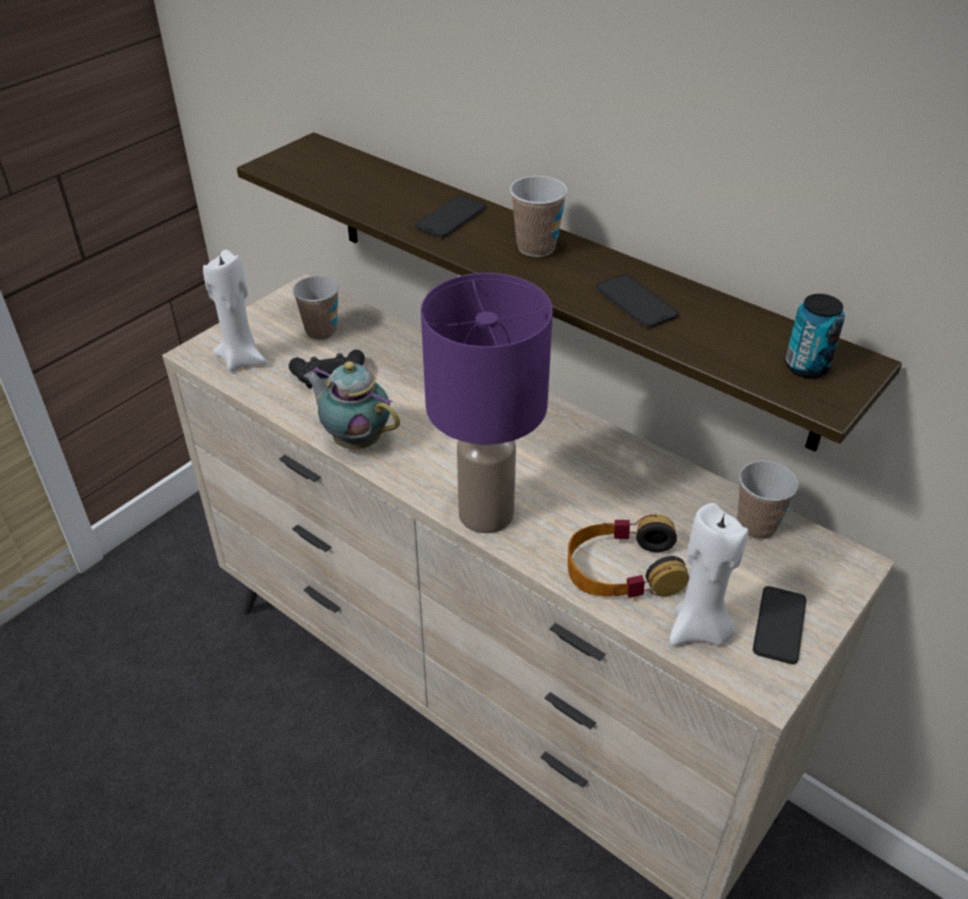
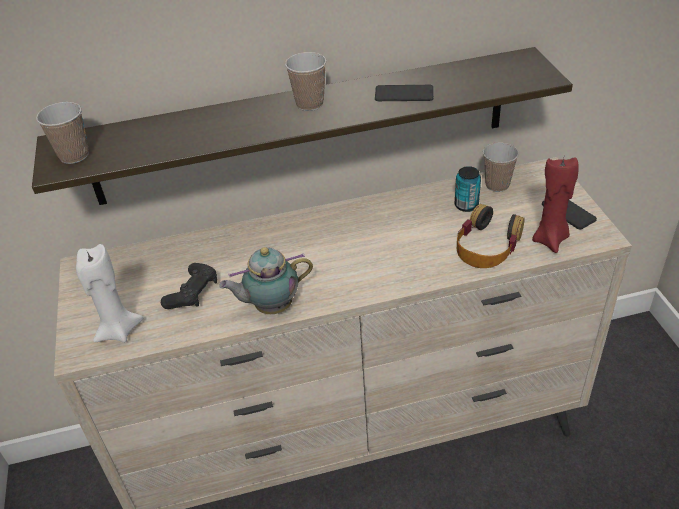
camera: 50 degrees left, 0 degrees up
(321, 331) = (139, 277): cup -> cup (74, 155)
(451, 217) = (235, 120): phone -> none
(485, 515) = (396, 278): purple table lamp -> none
(699, 630) = (550, 239): white candle -> red candle
(806, 367) = (514, 71): can -> can (466, 205)

